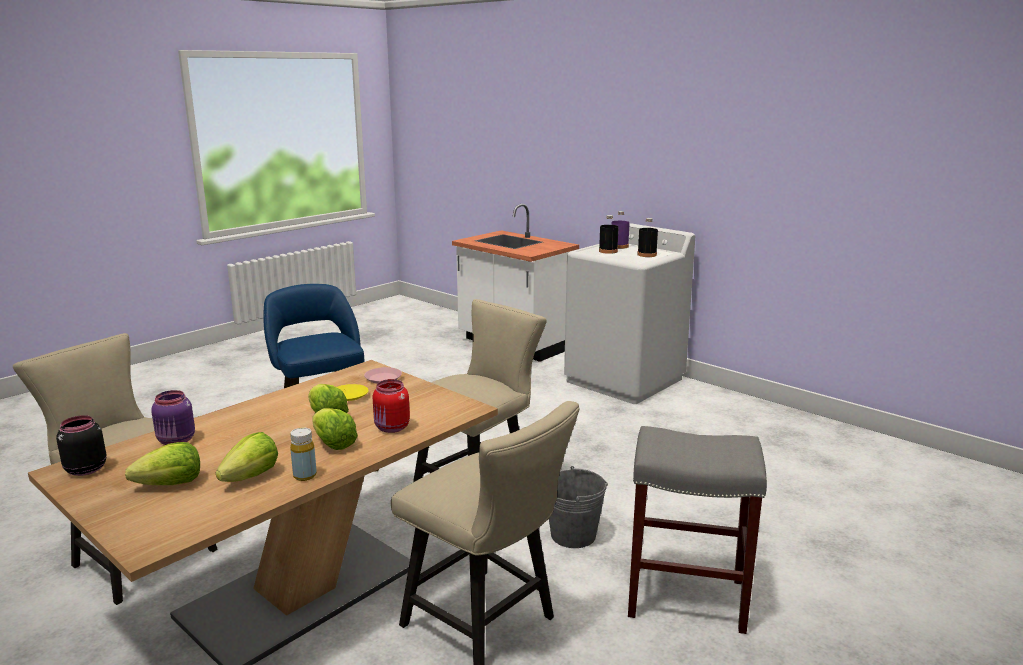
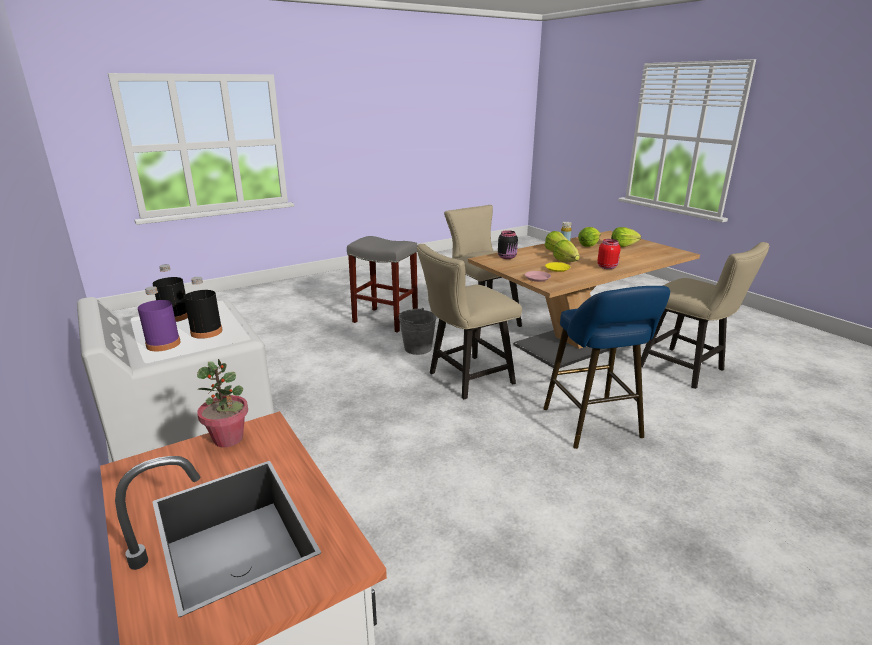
camera: 165 degrees left, 5 degrees up
(85, 469) = (672, 252): black jar -> black jar (507, 257)
(176, 441) = (641, 258): purple jar -> none
(391, 428) = (528, 254): red jar -> red jar (607, 267)
(540, 250) = (229, 439): none -> potted plant

